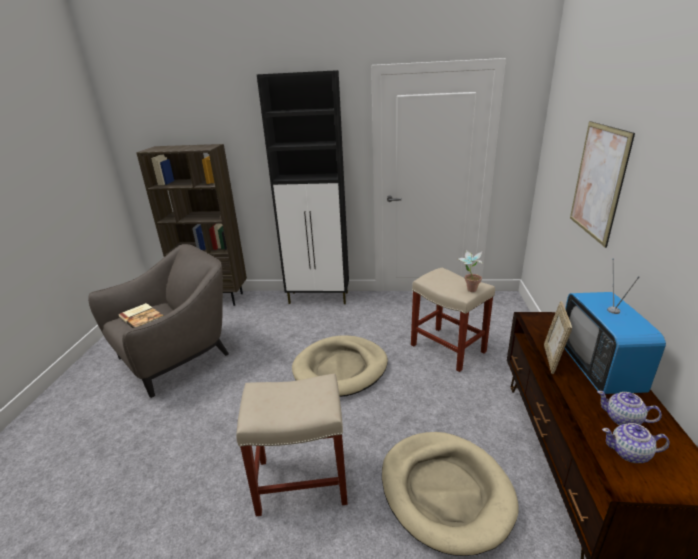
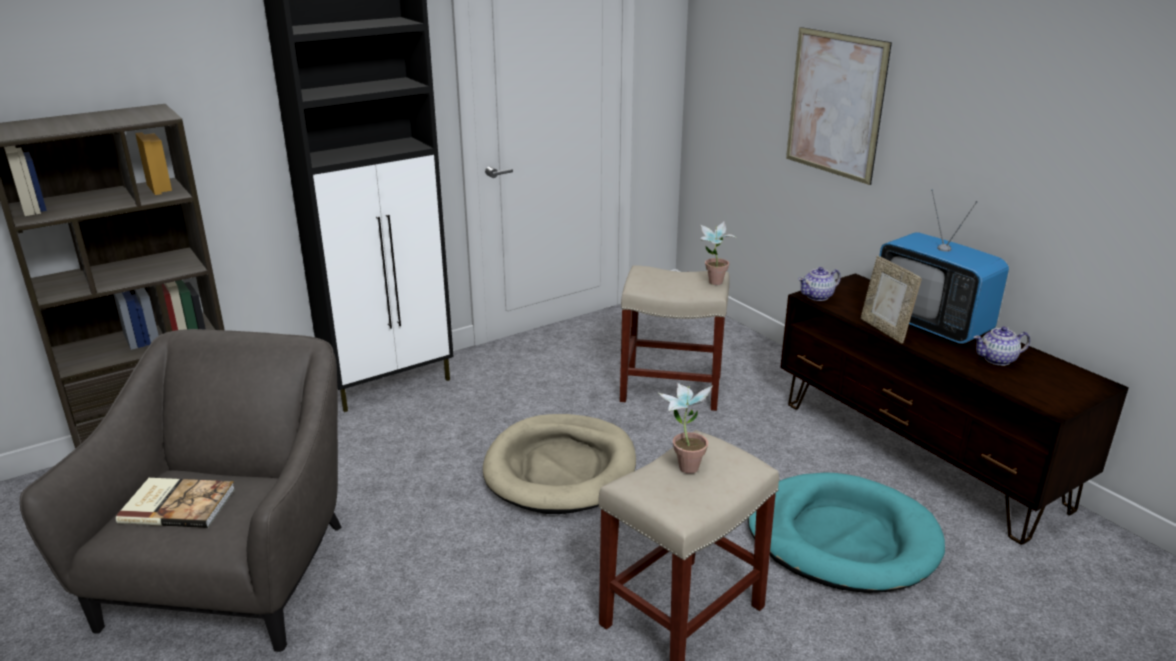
camera: 40 degrees left, 0 degrees up
(295, 390) = (684, 464): none -> potted plant
(445, 491) = (842, 538): beige dog bed -> turquoise dog bed
(630, 453) = (1031, 383): teapot -> teapot (818, 296)

